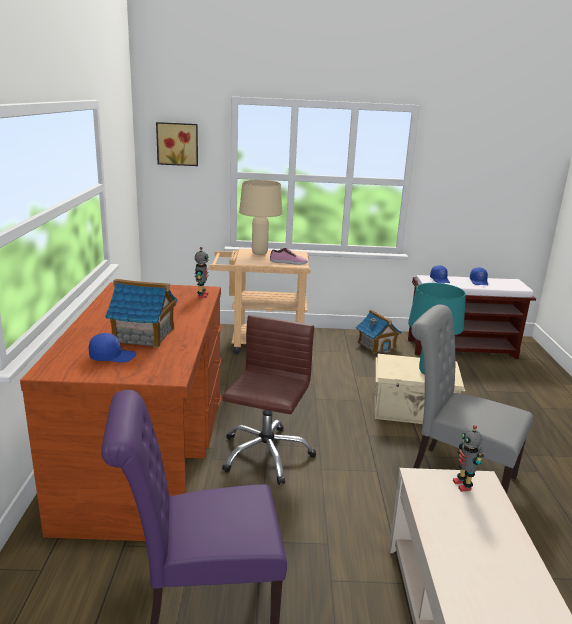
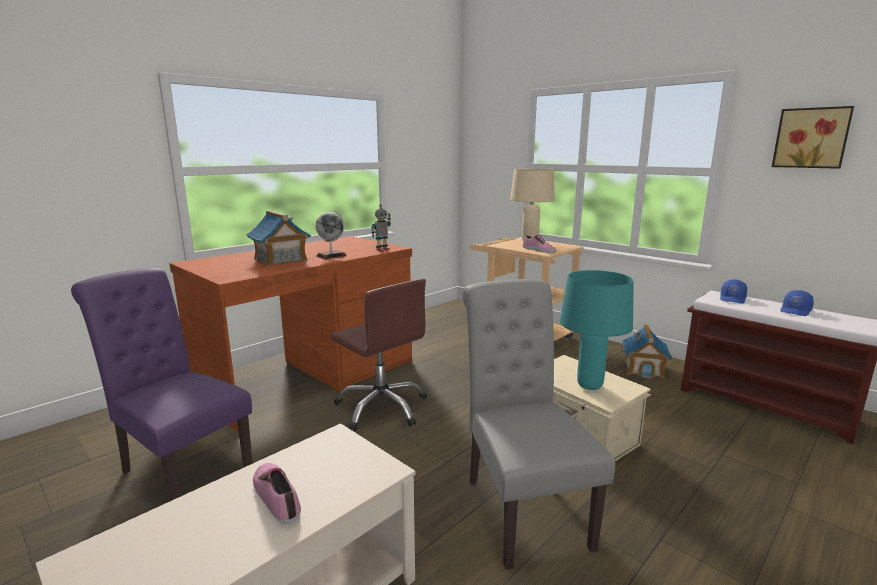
camera: 45 degrees right, 5 degrees down
(112, 356) = (234, 264): blue cap -> none
(177, 144) = (488, 139): picture -> picture (811, 138)
(179, 316) = (331, 256): none -> globe
(265, 454) = (382, 407): brown office chair -> brown office chair turned 75 degrees clockwise
(463, 485) = (357, 462): toy robot -> none
(473, 530) = (277, 496): none -> shoe

